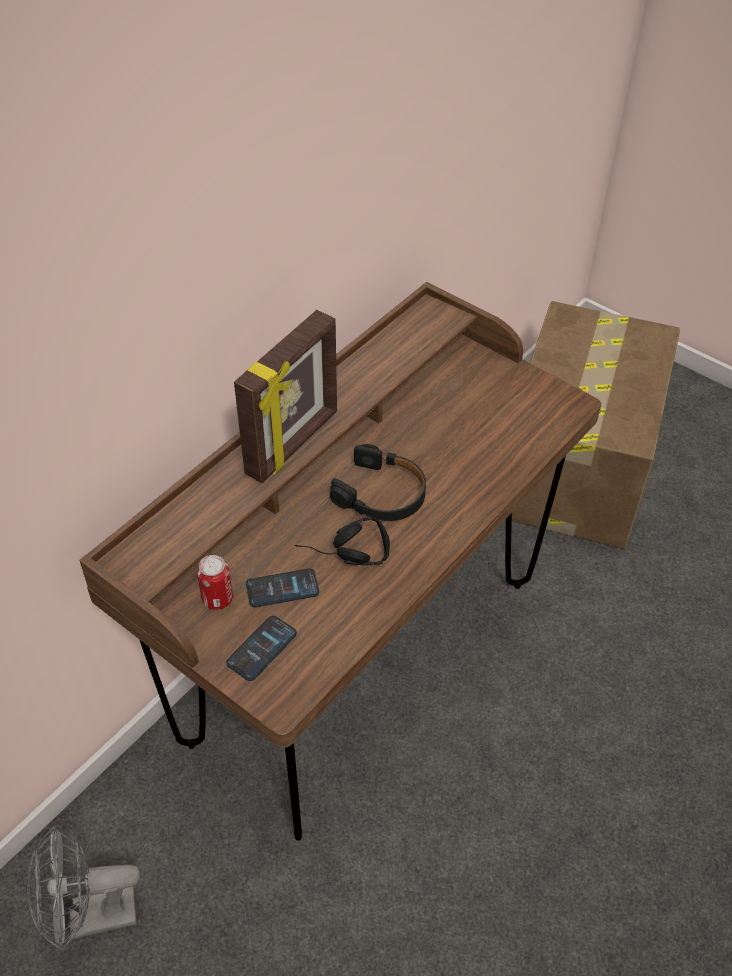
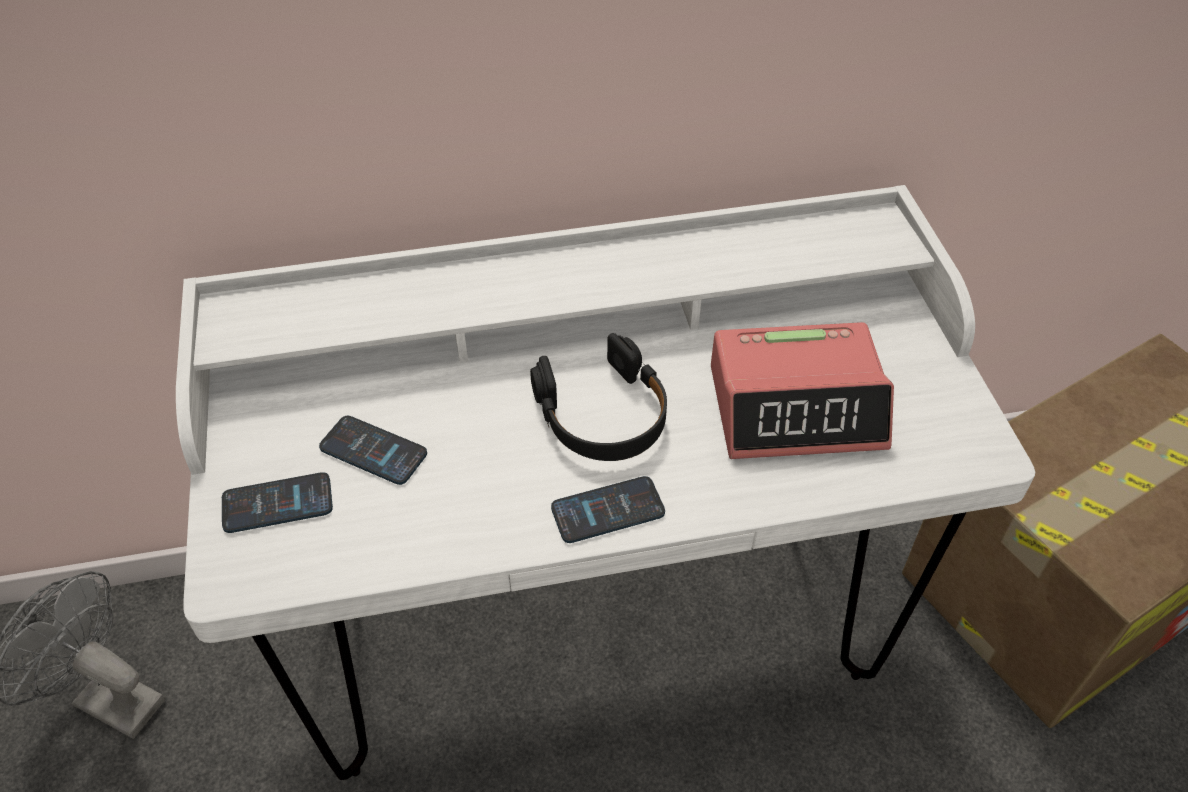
camera: 40 degrees right, 0 degrees up
(217, 599) = (298, 416): can -> none
(294, 444) = (536, 287): picture frame -> none
(344, 558) = (477, 461): black headphones -> none
(362, 660) = (593, 632): brown desk -> white desk
(434, 539) = (608, 511): none -> phone
(470, 432) = (797, 406): none -> alarm clock

